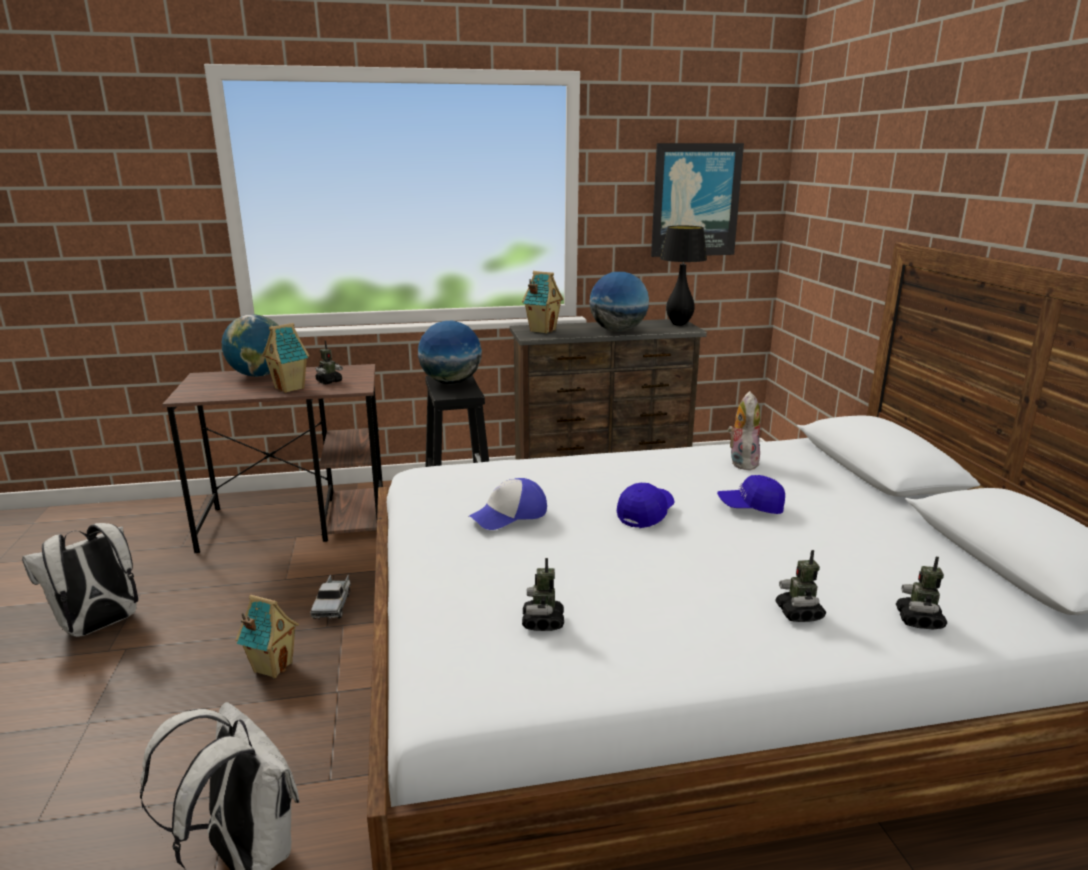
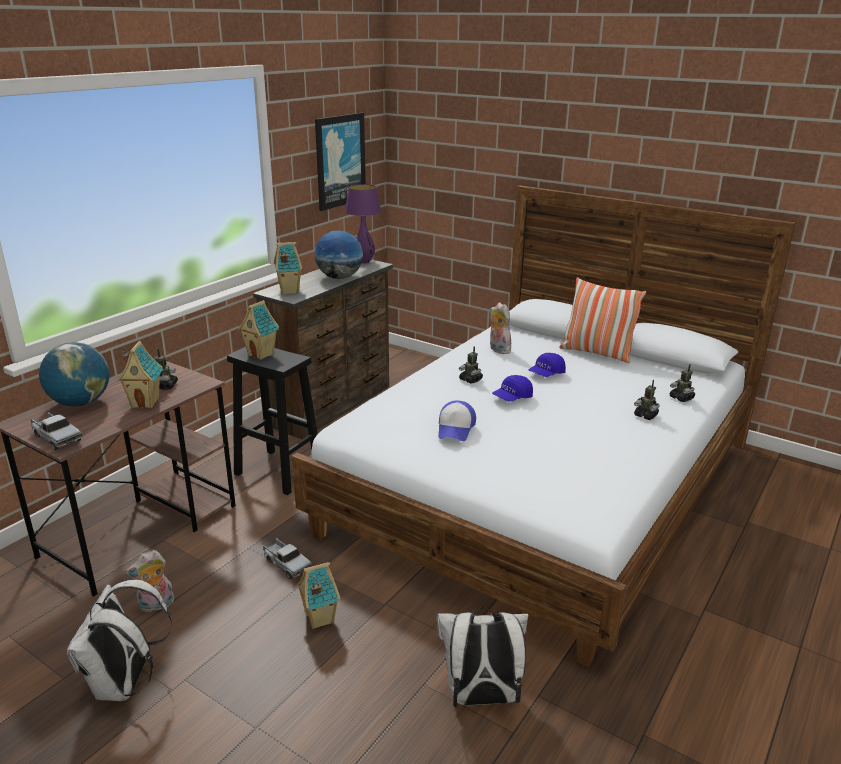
camera: 45 degrees left, 5 degrees up
(194, 391) = (56, 437): none -> toy truck
(209, 582) = (156, 606): none -> plush toy
(451, 383) = (261, 354): globe -> toy house
(543, 622) = (572, 470): toy robot -> toy robot (470, 380)
(645, 514) = (512, 398): blue cap -> blue cap turned 120 degrees counterclockwise
(679, 324) = (364, 262): black table lamp -> purple table lamp
(885, 512) = (597, 353): none -> pillow

